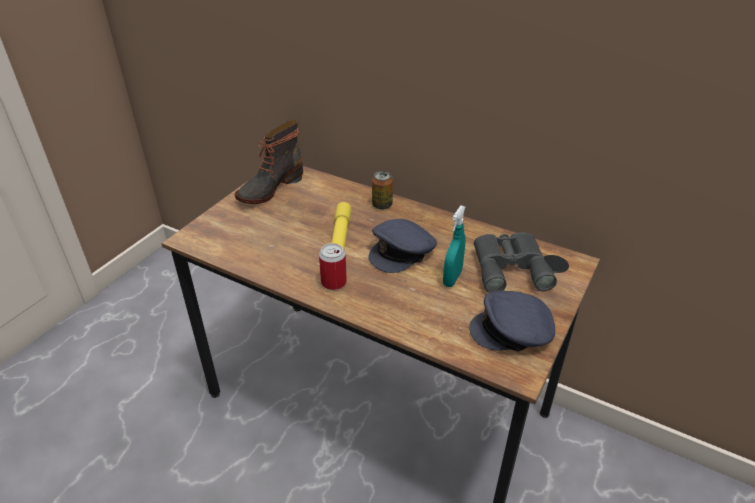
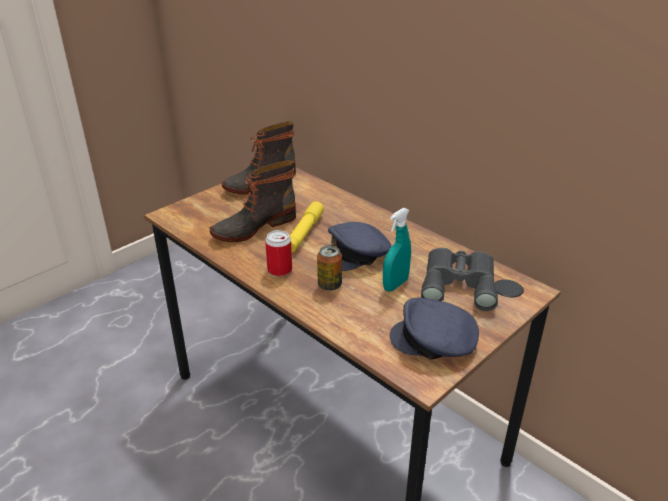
camera: 15 degrees right, 5 degrees down
(285, 238) = (253, 226): none -> boot
(382, 205) = (357, 211): can -> can (329, 285)

